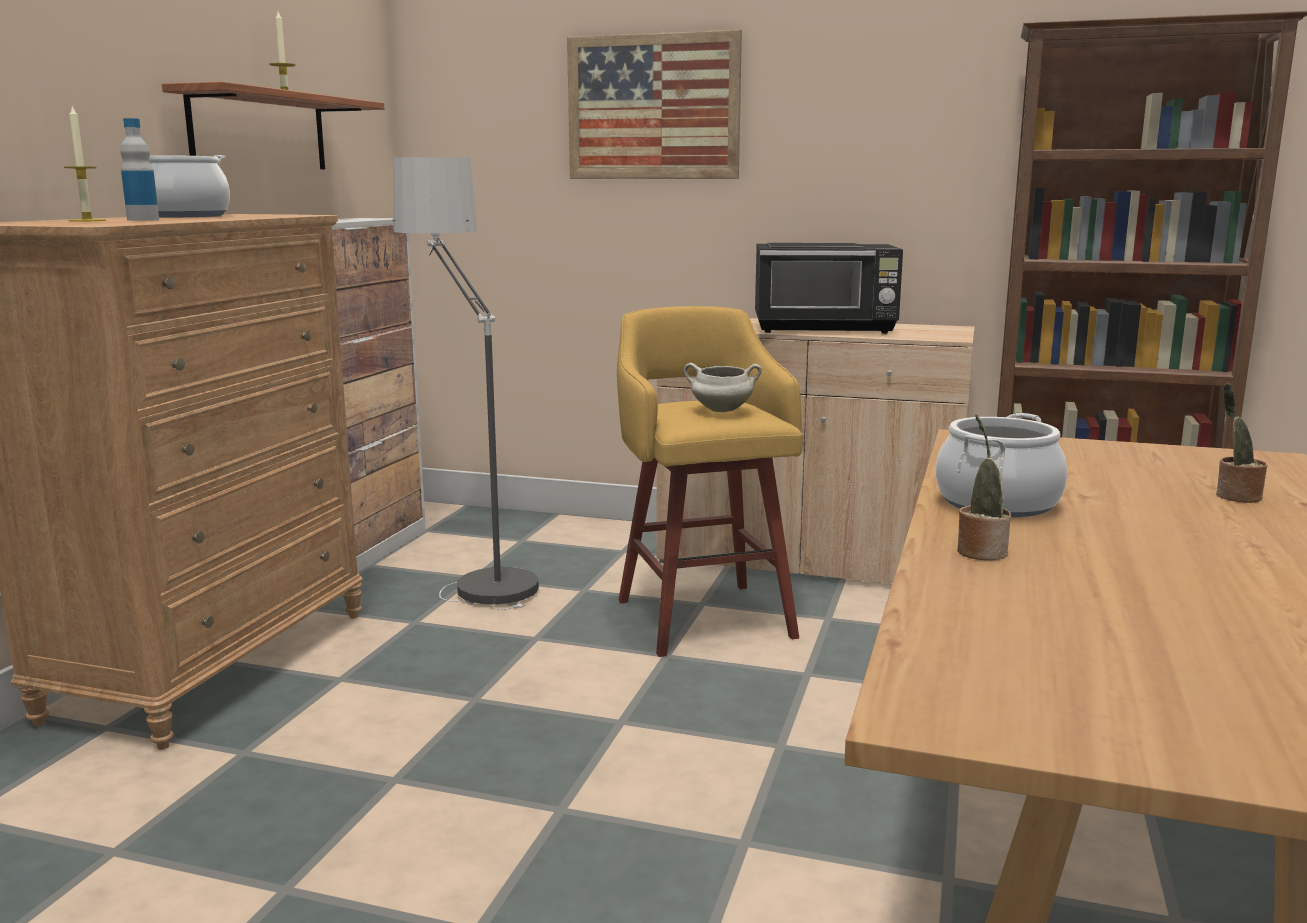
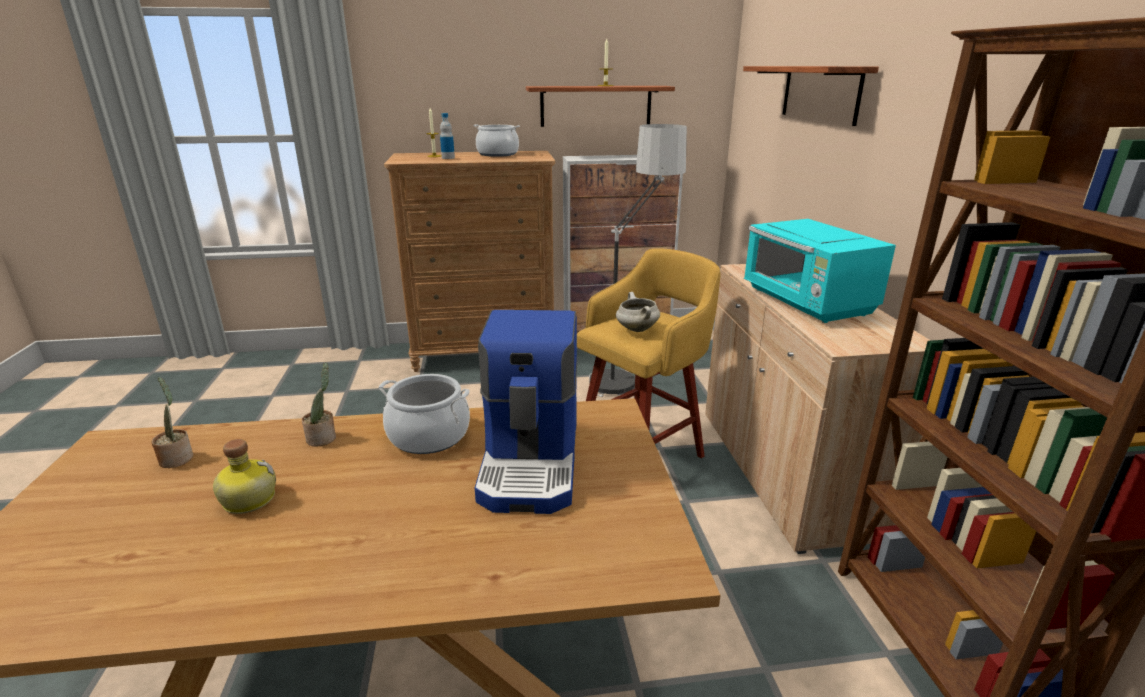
camera: 65 degrees right, 10 degrees up
(653, 107) = (820, 93): picture -> shelf
(825, 329) = (807, 302): black microwave -> turquoise microwave
(1080, 472) = (532, 462): none -> coffee machine
(1159, 594) = (247, 499): none -> bottle
(1235, 496) = (498, 537): potted plant -> potted plant (177, 458)

